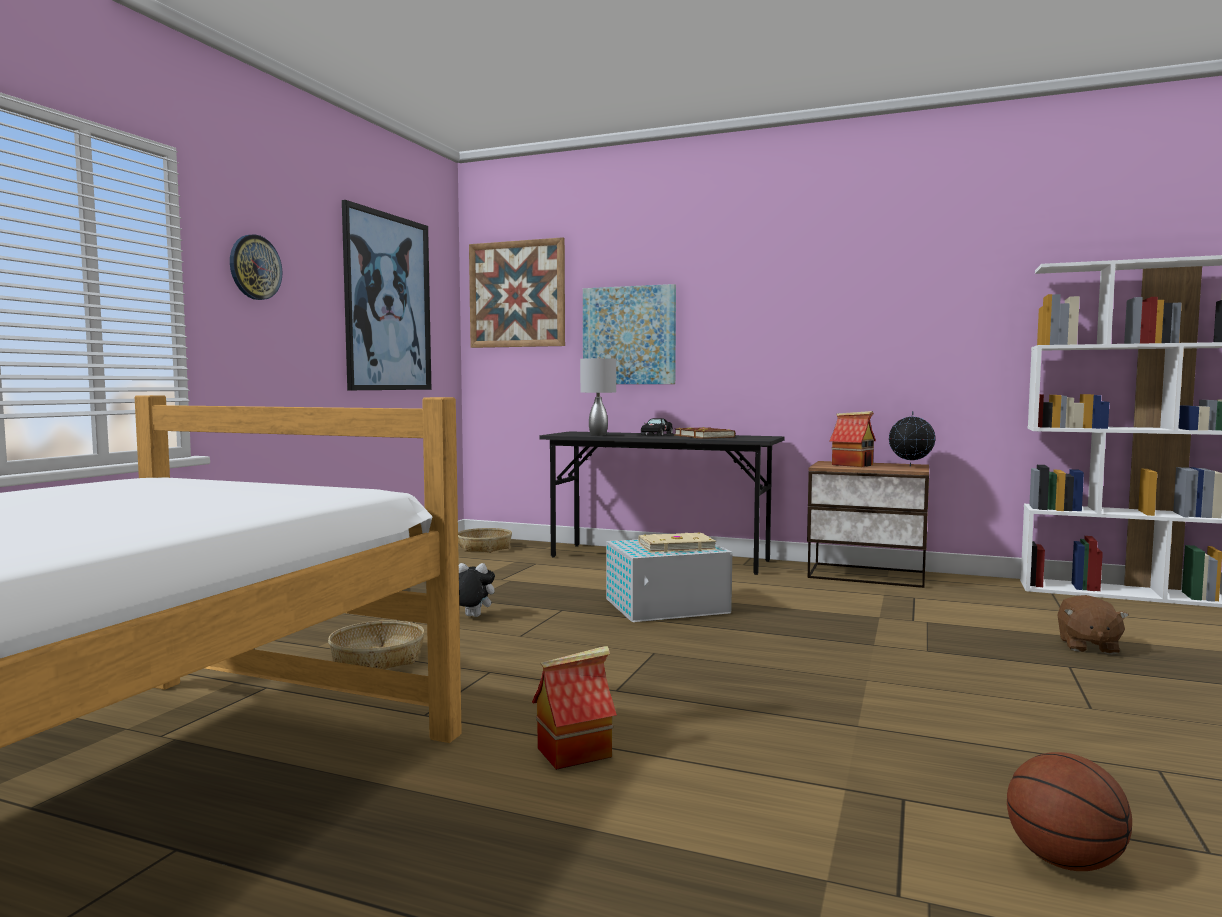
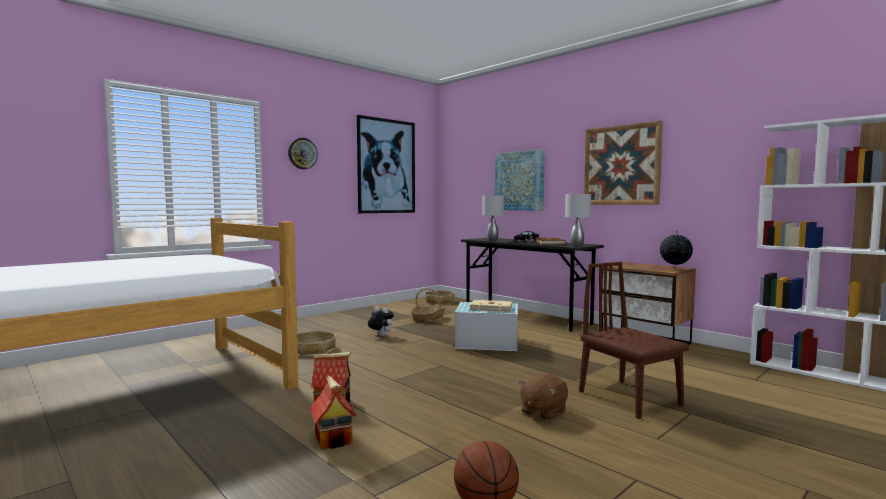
camera: 25 degrees right, 0 degrees up
(510, 578) = (428, 318): none -> basket
(517, 294) = (465, 158): picture -> picture (621, 165)
(760, 439) = (577, 246): none -> grey table lamp
(853, 465) = (637, 265): toy house -> toy house (334, 439)
(976, 659) = (629, 398): none -> brown chair
(1087, 646) = (729, 404): brown plush toy -> brown plush toy (543, 412)

